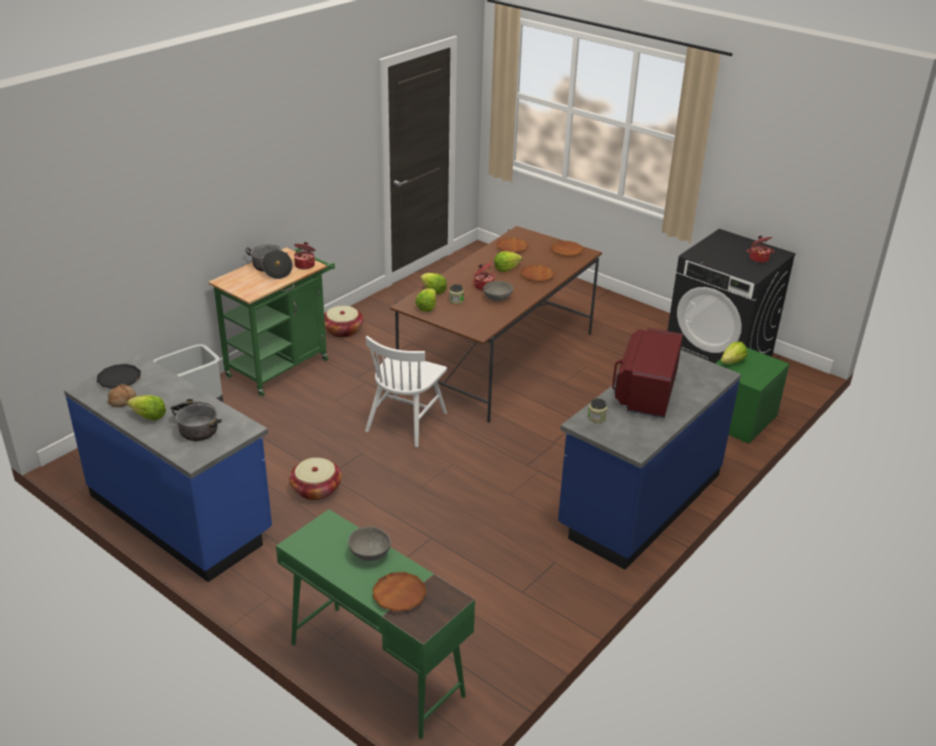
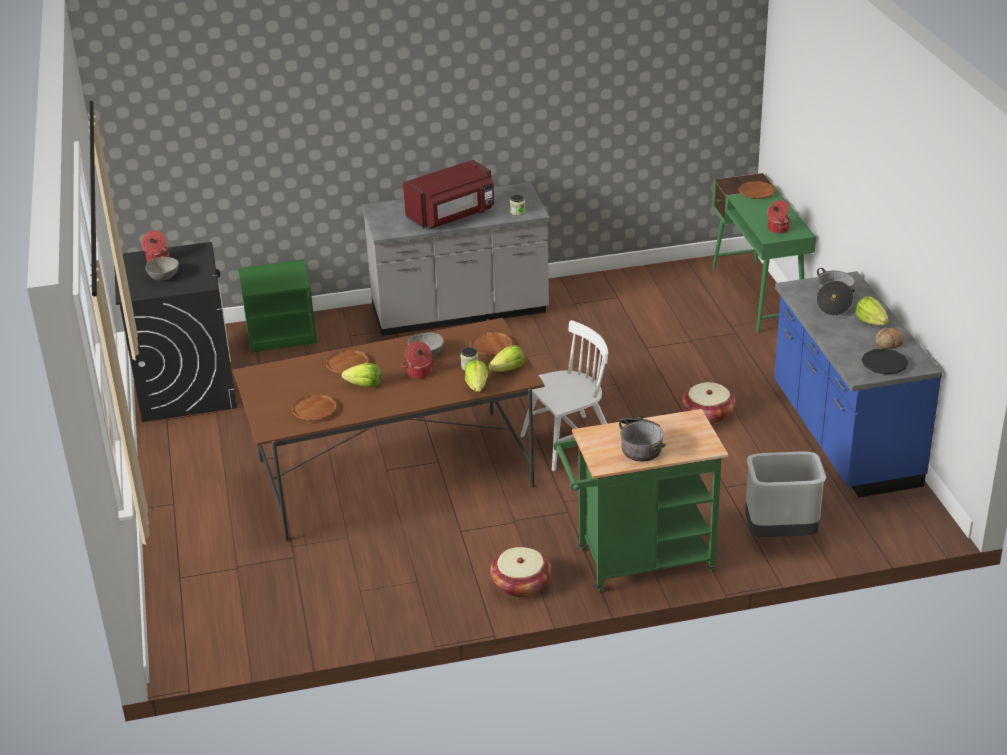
camera: 140 degrees left, 0 degrees up
(305, 265) = (596, 437): cooking pot -> cooking pot (777, 229)
(369, 554) = (757, 214): grey bowl -> grey bowl (163, 277)
(566, 251) = (266, 384): brown plate -> brown plate (491, 347)
(639, 502) = (460, 313): blue counter -> grey counter
(732, 362) = (279, 284): lettuce -> none

